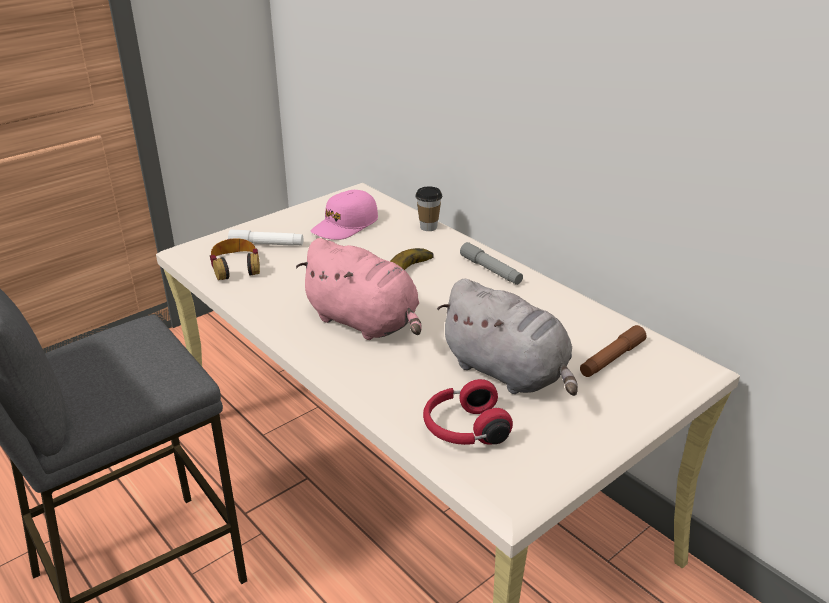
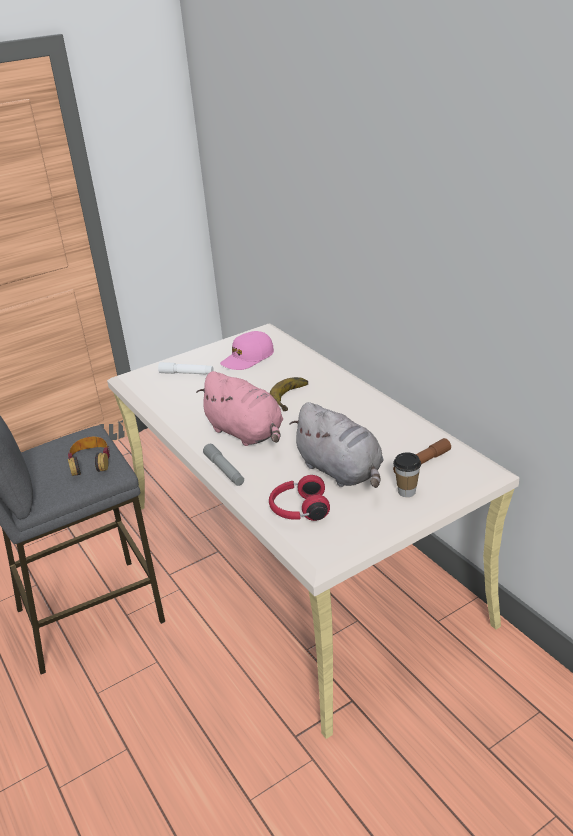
camera: 10 degrees right, 0 degrees up
(236, 266) = (161, 390): headphones -> headphones (90, 462)
(428, 227) = (310, 360): cup -> cup (406, 492)
(490, 270) = (349, 394): grey flashlight -> grey flashlight (224, 470)

